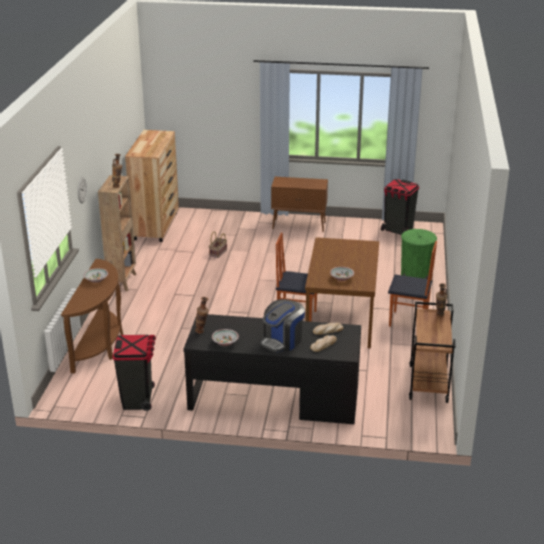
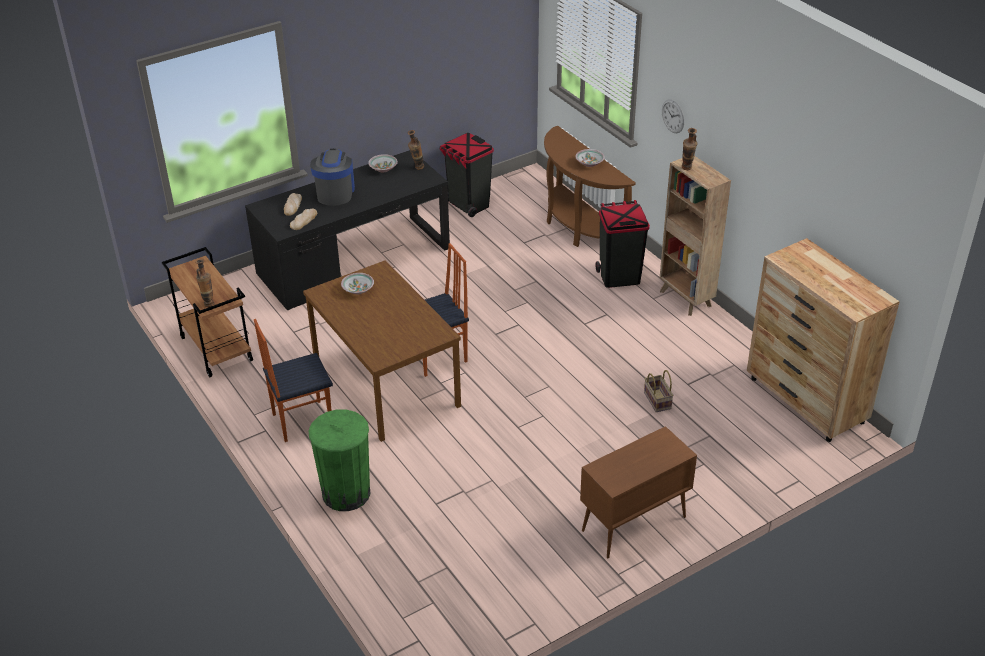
camera: 140 degrees right, 10 degrees up
(398, 231) = (476, 610): black trash can -> black trash can (619, 276)

